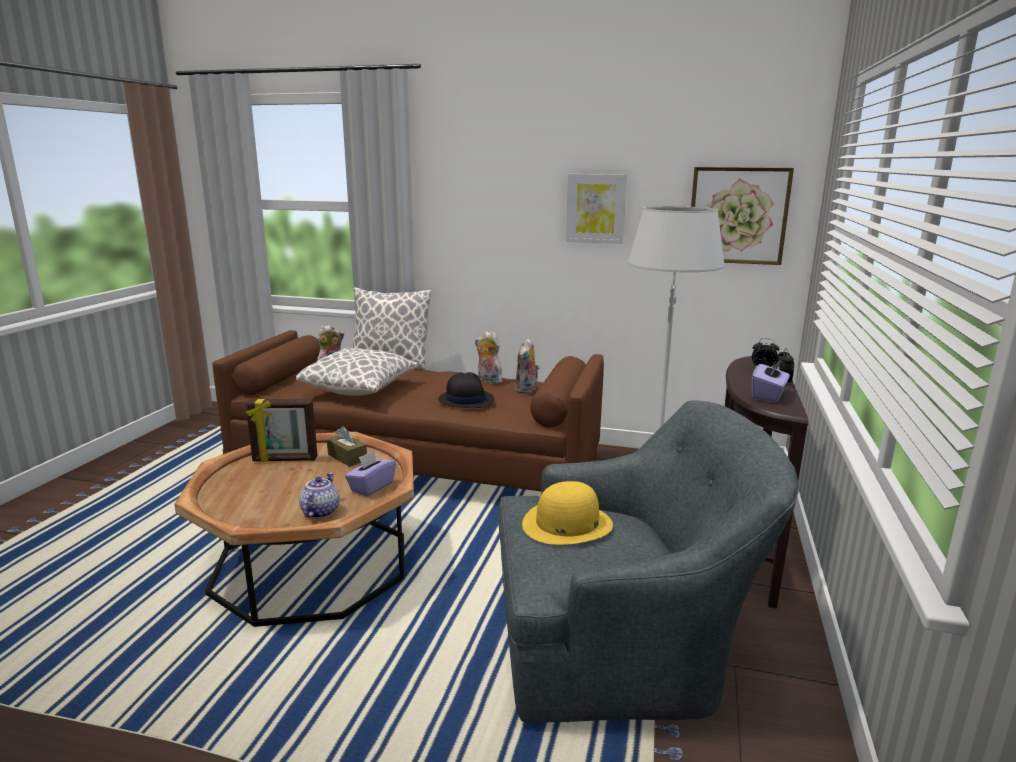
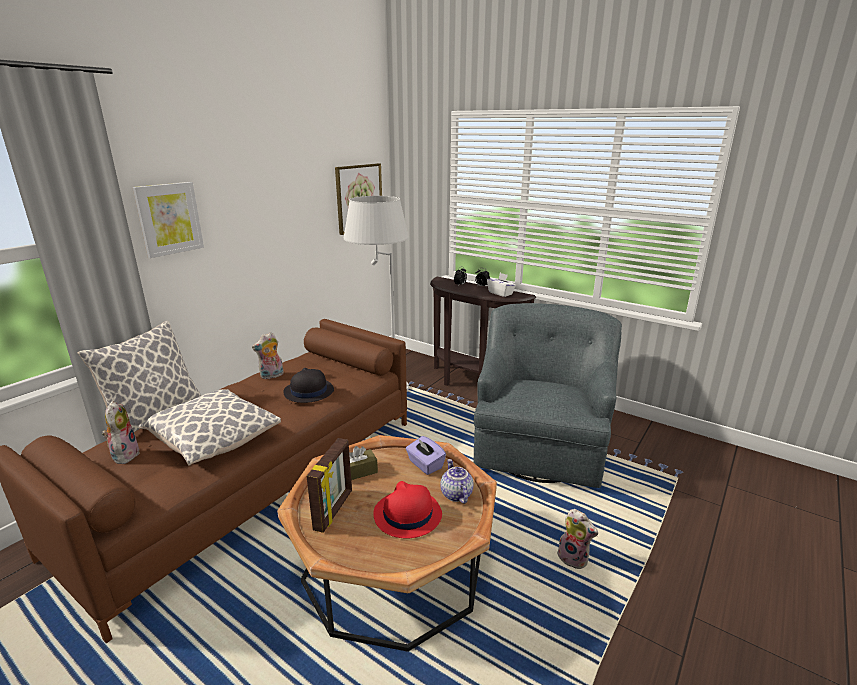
camera: 70 degrees left, 5 degrees up
(281, 492) = (407, 514): none -> red hat
(319, 511) = (455, 494): teapot -> teapot turned 45 degrees clockwise
(527, 390) = (311, 366): plush toy -> plush toy (574, 558)
(567, 524) = (533, 395): yellow hat -> none
(596, 208) = (283, 207): picture -> picture (169, 219)
(768, 396) = (500, 293): purple tissue box -> white tissue box

